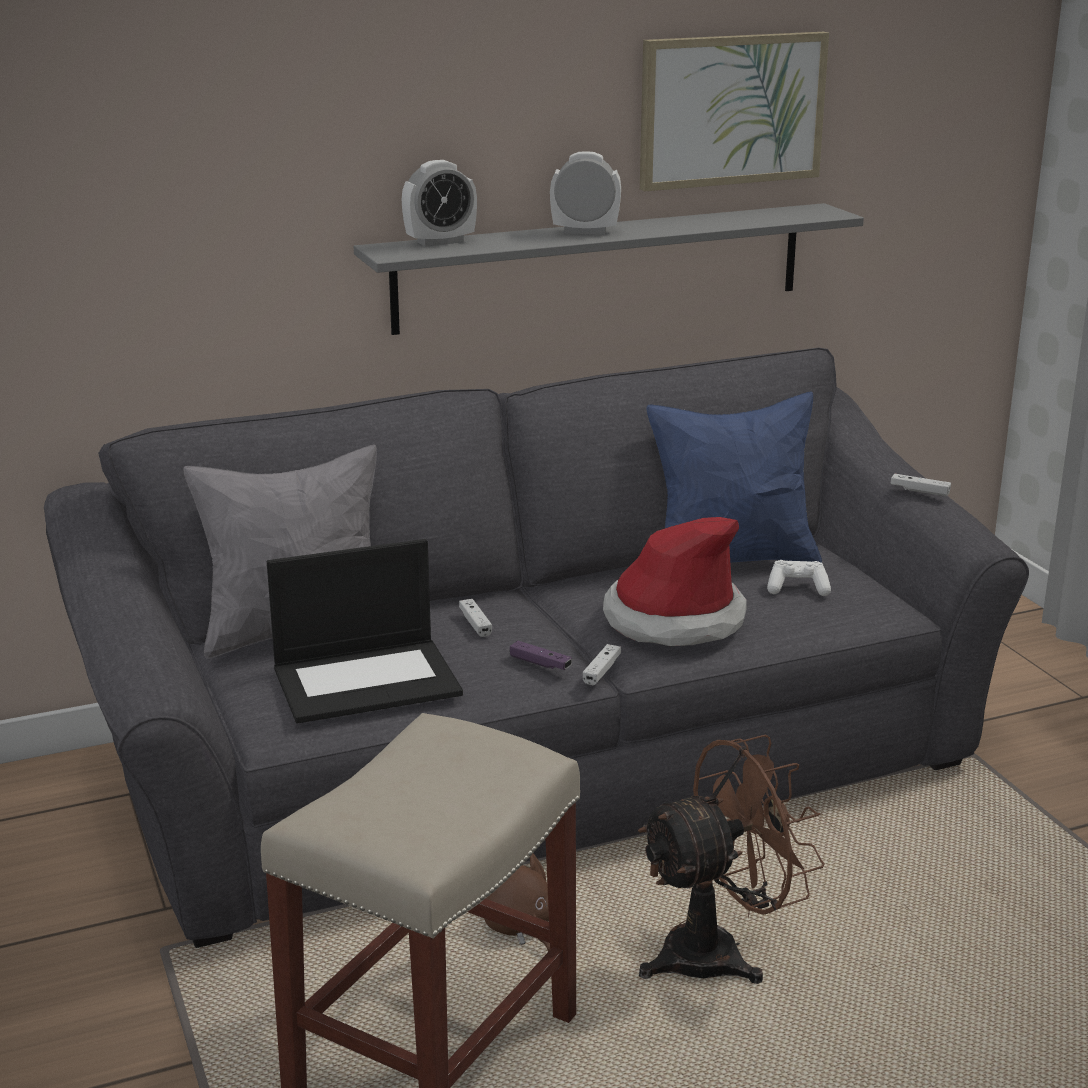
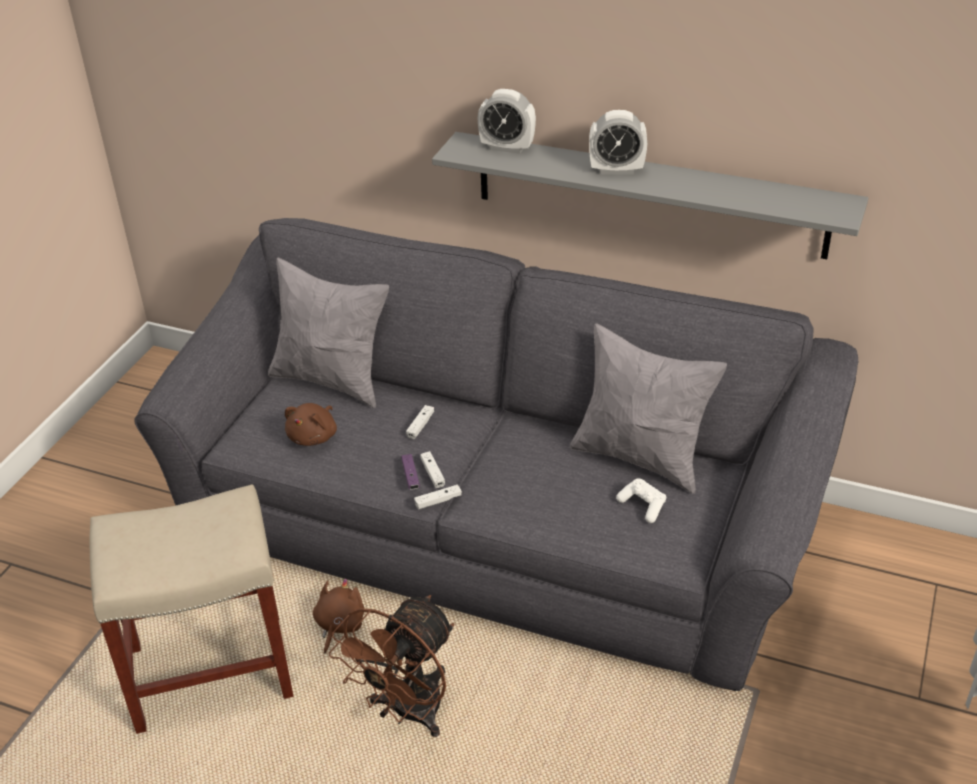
camera: 45 degrees right, 15 degrees up
(368, 680) = (314, 436): laptop -> brown plush toy
(585, 231) = (616, 170): alarm clock -> alarm clock turned 135 degrees clockwise
(673, 619) = (529, 486): hat -> none
(719, 952) = (408, 713): brown fan -> brown fan turned 105 degrees clockwise
(731, 110) = (777, 100): picture -> none
(731, 561) = (641, 458): blue pillow -> grey pillow
(919, 491) = (785, 478): white game controller -> white game controller (432, 473)

